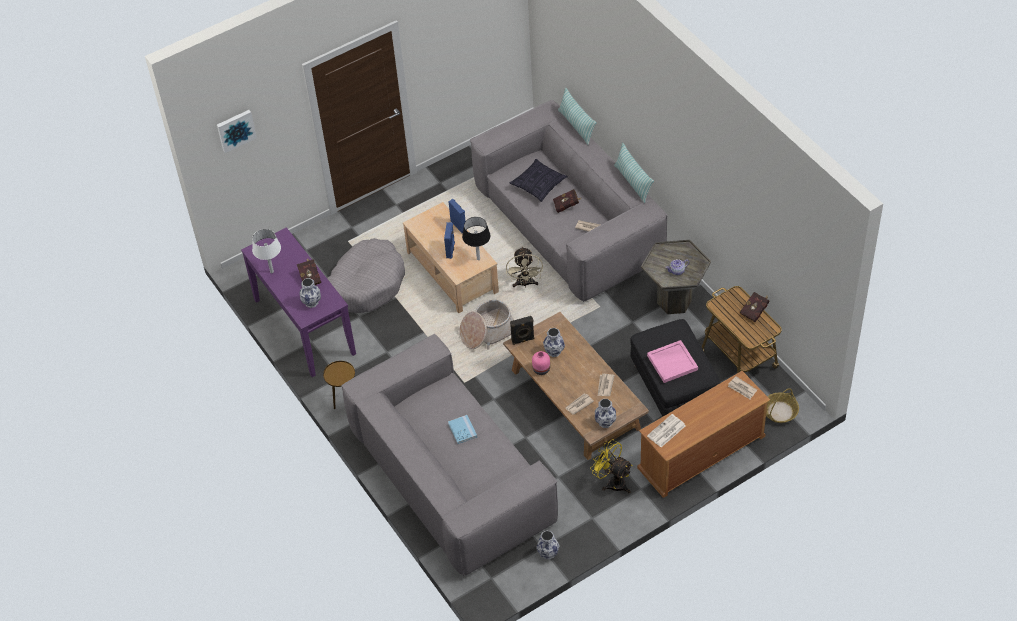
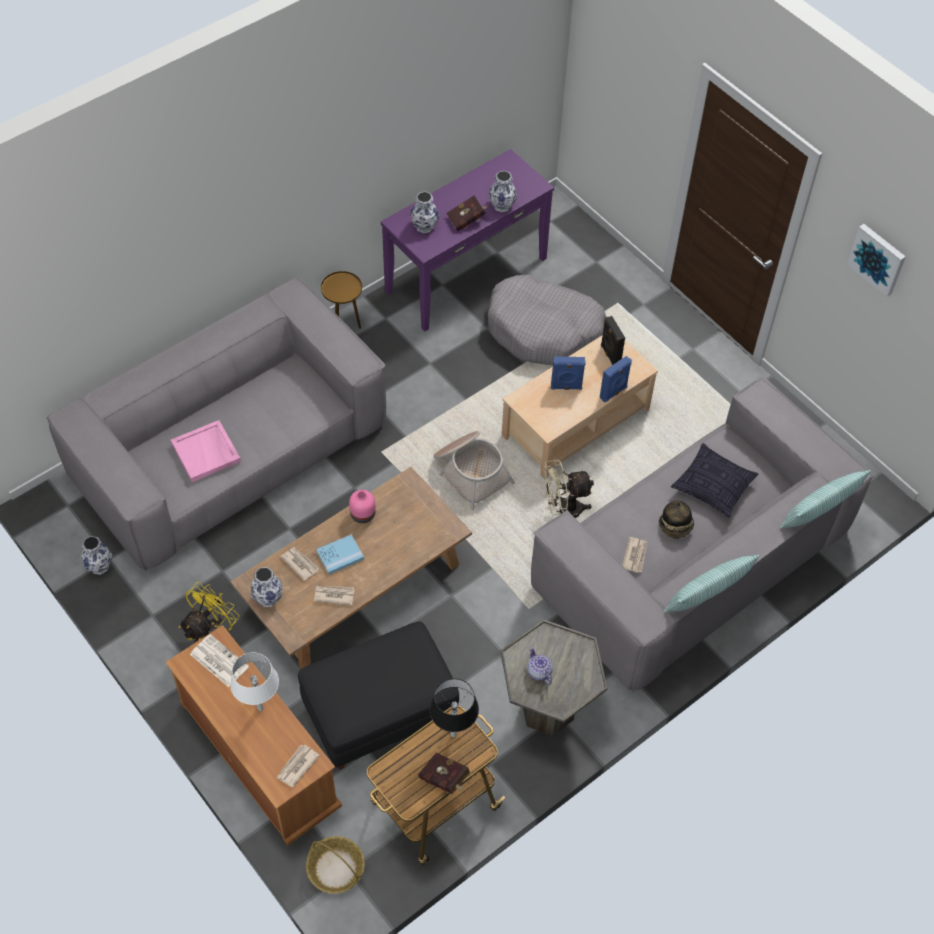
camera: 80 degrees right, 5 degrees up
(235, 130) = (615, 47): picture -> picture (877, 259)
(272, 272) = (474, 182): white table lamp -> white table lamp (260, 708)
(462, 430) = (251, 427): blue book -> blue book (340, 555)
(478, 259) = (553, 420): black table lamp -> black table lamp (453, 734)
(523, 340) = (414, 489): black speaker -> black speaker (609, 355)
(554, 352) = (395, 528): vase -> vase (501, 206)
(567, 205) = (676, 526): red book -> hat
(672, 362) = (365, 675): pink tray -> pink tray (206, 453)

